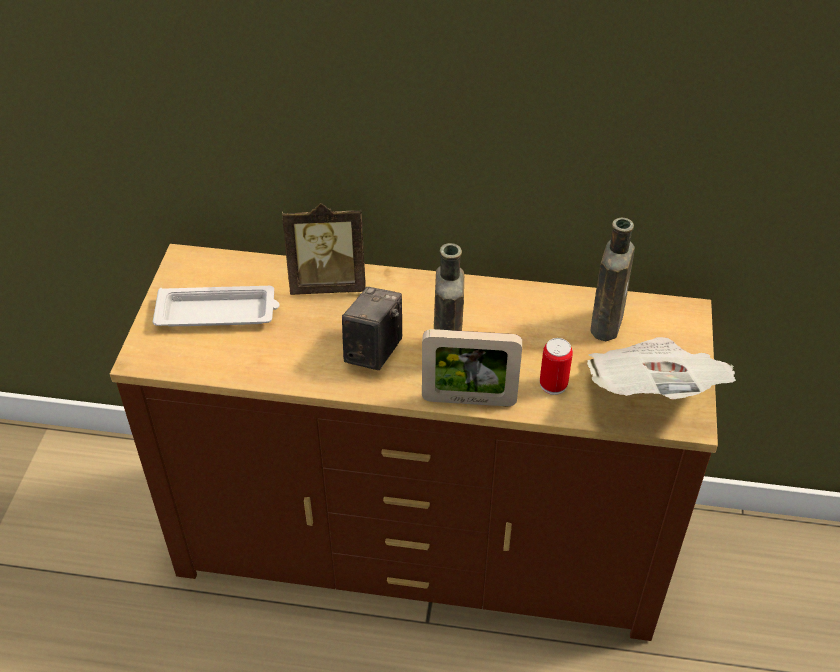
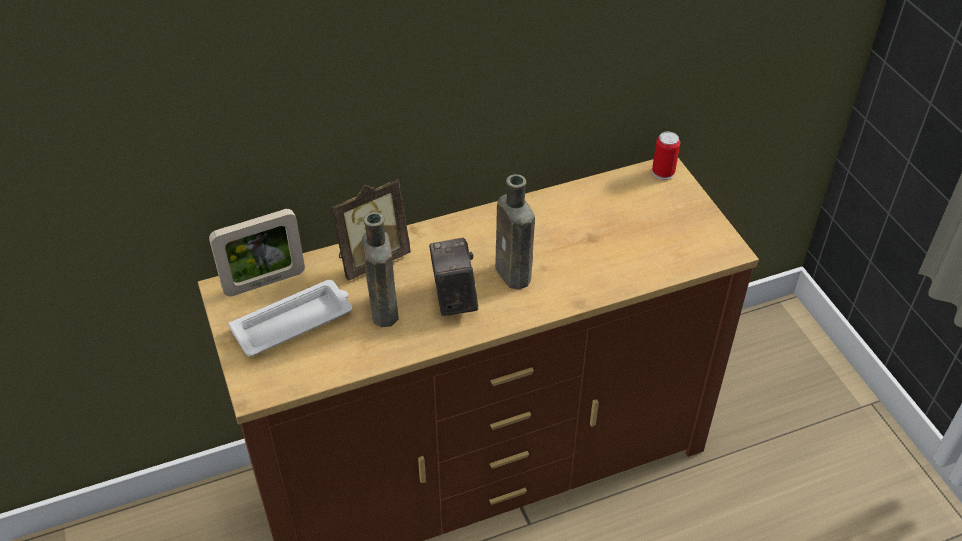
camera: 30 degrees left, 0 degrees up
(469, 400) = (559, 304): picture frame -> picture frame (264, 282)
(553, 384) = (613, 264): can -> can (663, 172)
(606, 321) = (614, 200): brown bottle -> brown bottle (383, 307)
(652, 392) = (687, 240): newspaper -> none

